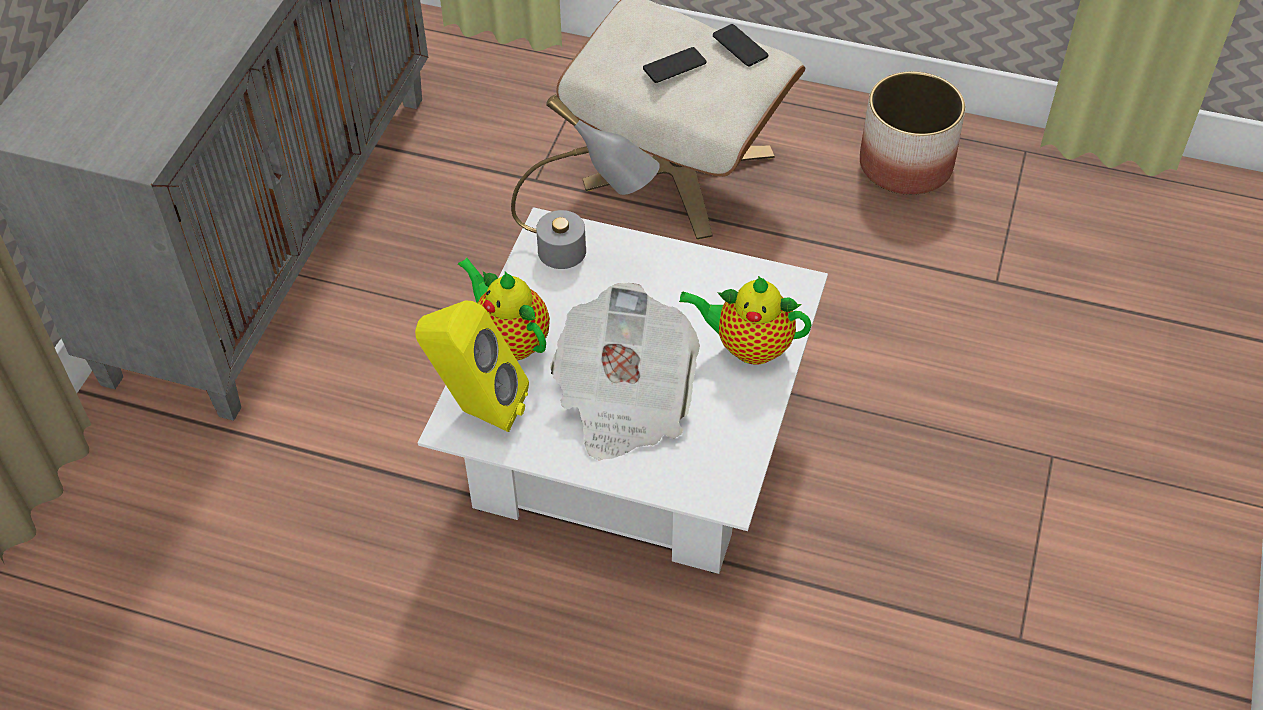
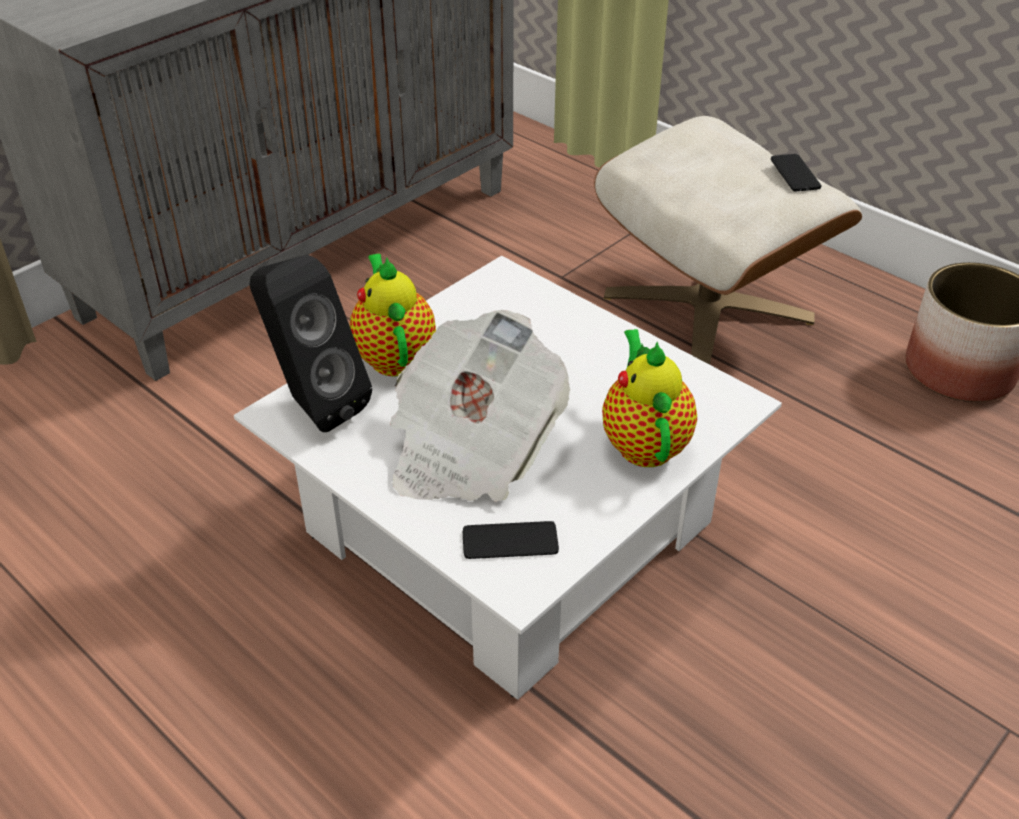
camera: 25 degrees right, 10 degrees down
(477, 409) = (313, 405): yellow speaker -> black speaker
(584, 258) = (521, 310): grey table lamp -> none
(674, 66) = (716, 175): phone -> phone (510, 541)
(748, 346) = (644, 442): teapot -> teapot turned 45 degrees clockwise

